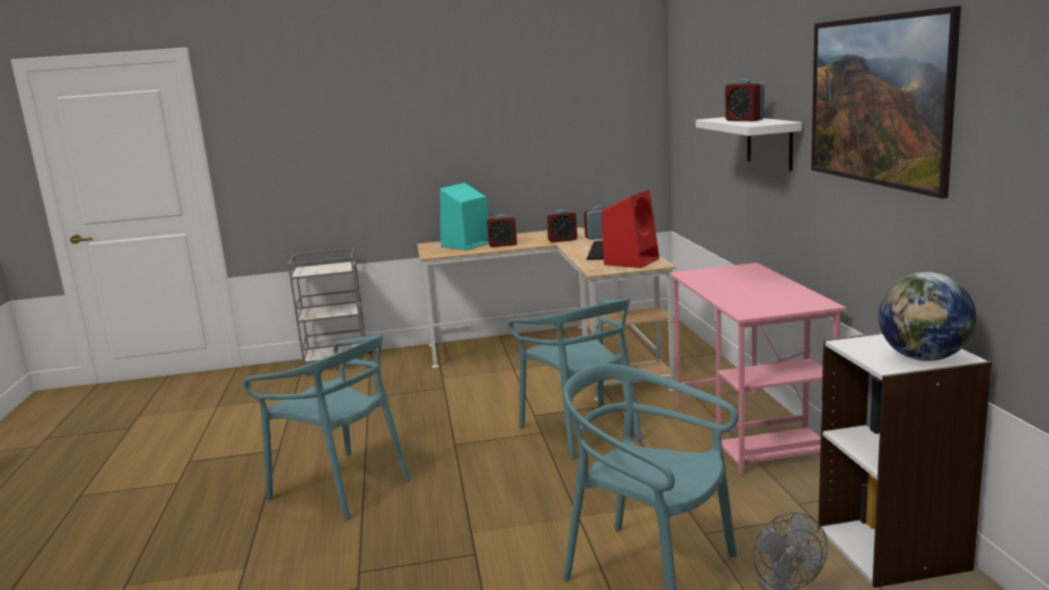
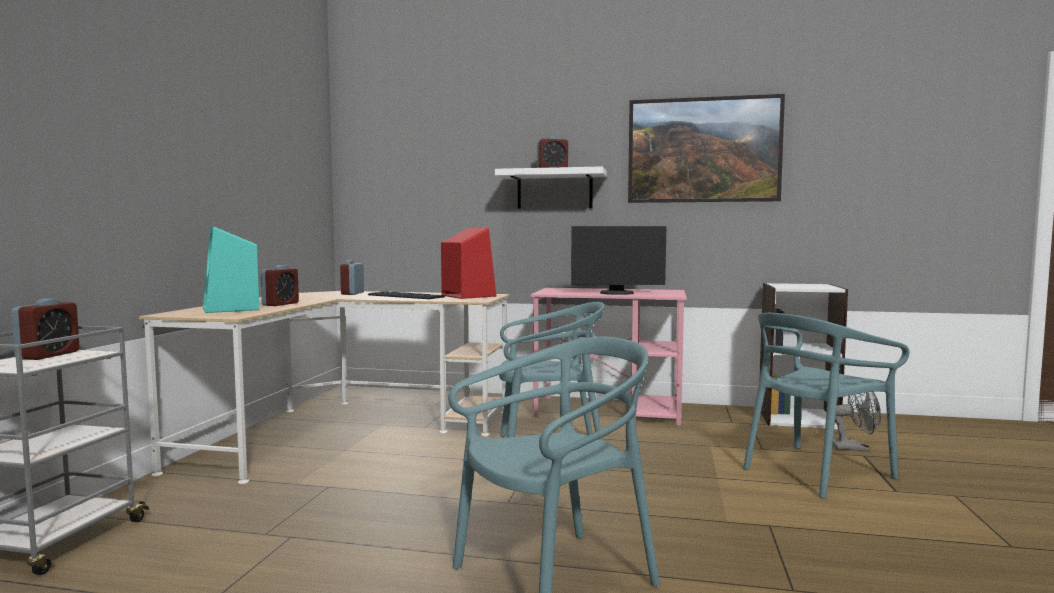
camera: 70 degrees left, 10 degrees down
(562, 240) = (326, 297): alarm clock -> alarm clock (48, 355)
(729, 293) = (617, 293): none -> monitor
(924, 358) = (819, 285): globe -> none

